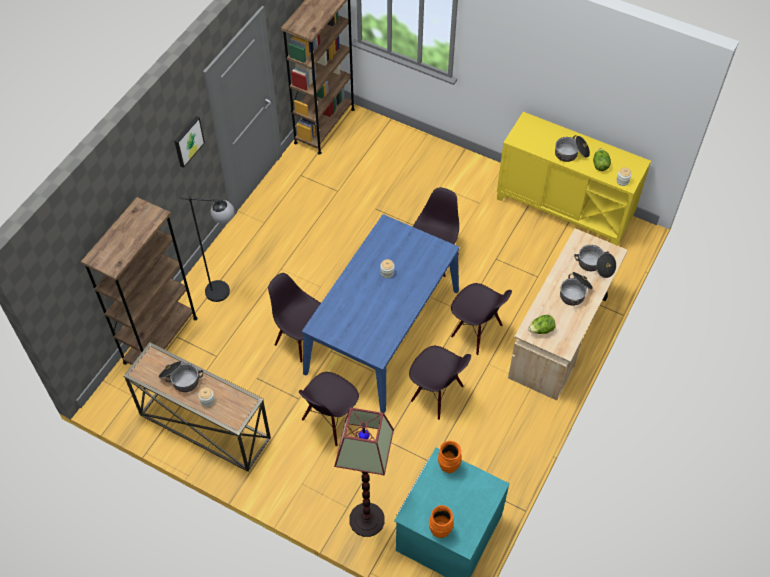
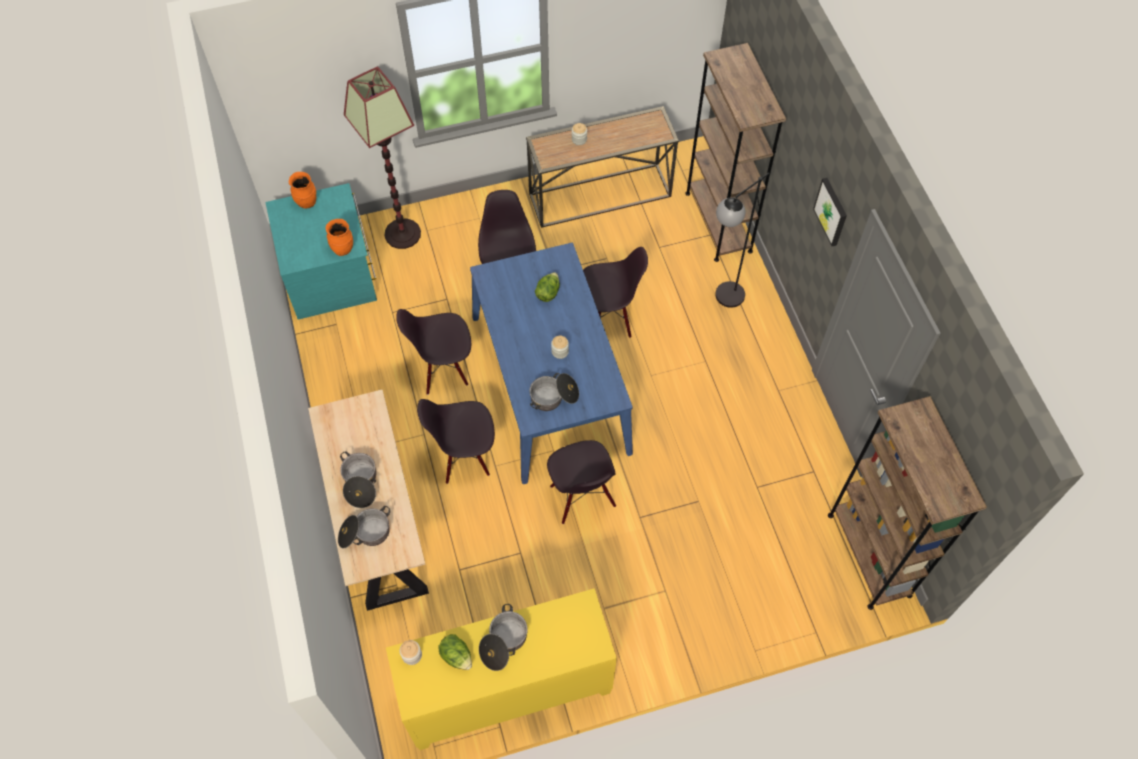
camera: 135 degrees right, 5 degrees up
(181, 379) = (618, 136): cooking pot -> cooking pot (554, 397)
(541, 330) = (361, 415): lettuce -> lettuce (548, 293)

